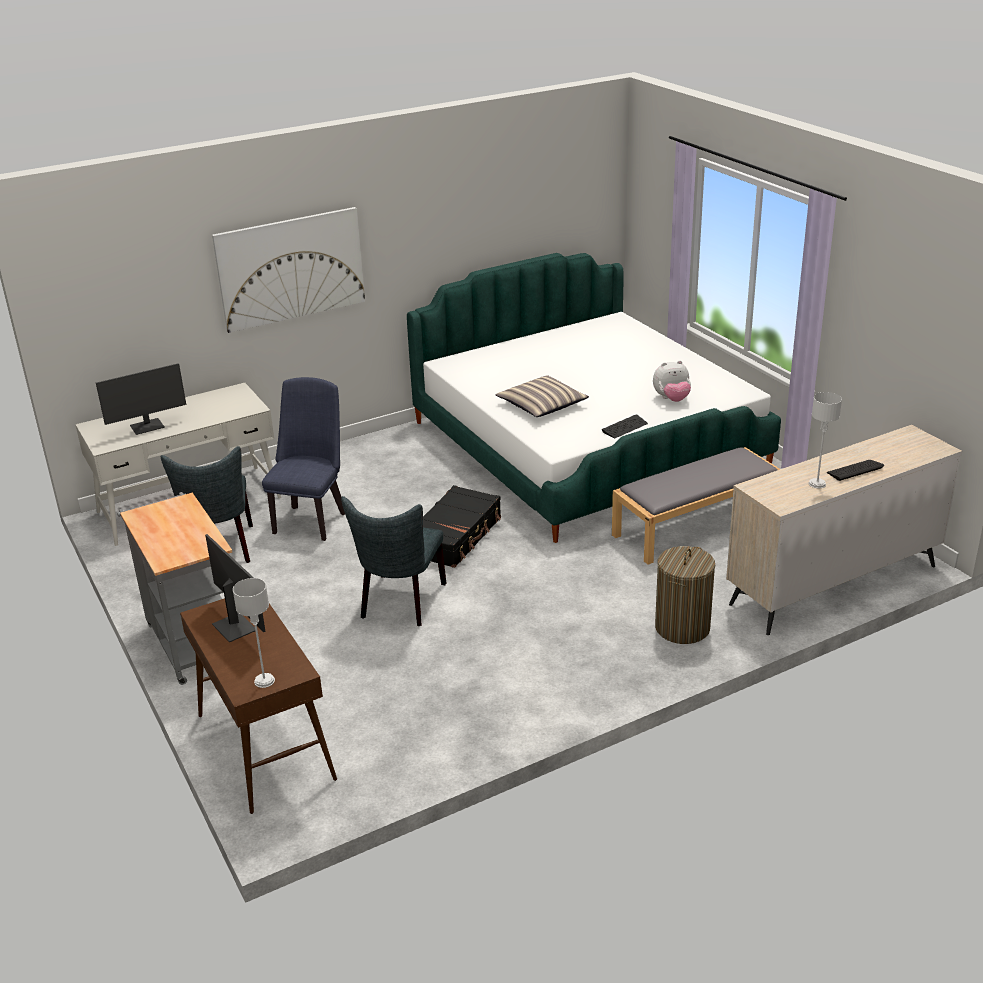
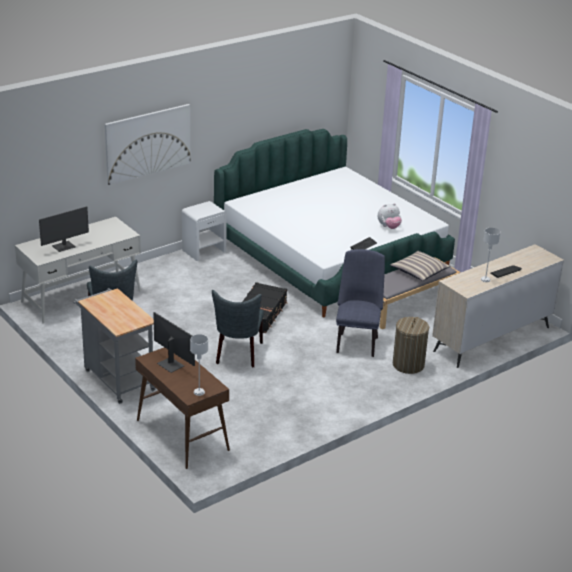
camera: 10 degrees left, 0 degrees up
(312, 519) = (166, 305): blue chair -> blue chair (356, 342)
(396, 437) = (204, 250): none -> white nightstand
(542, 405) = (309, 231): pillow -> pillow (419, 271)

